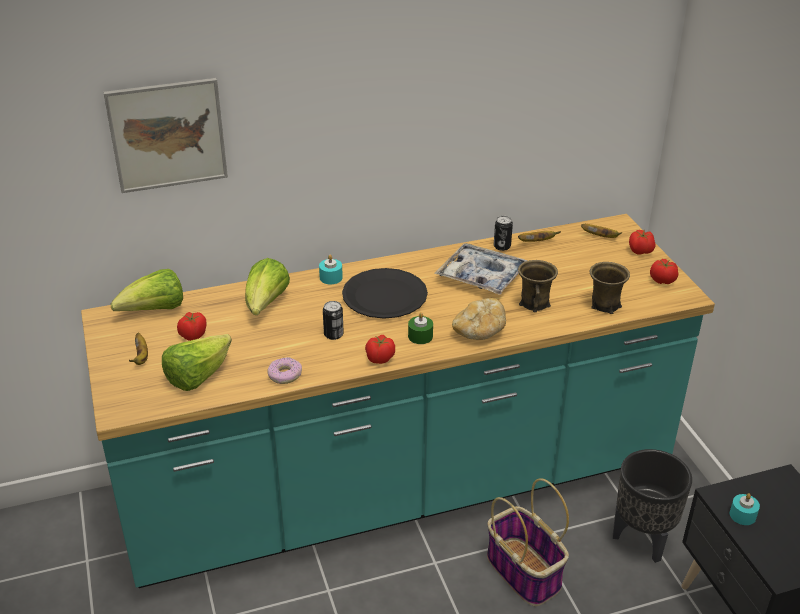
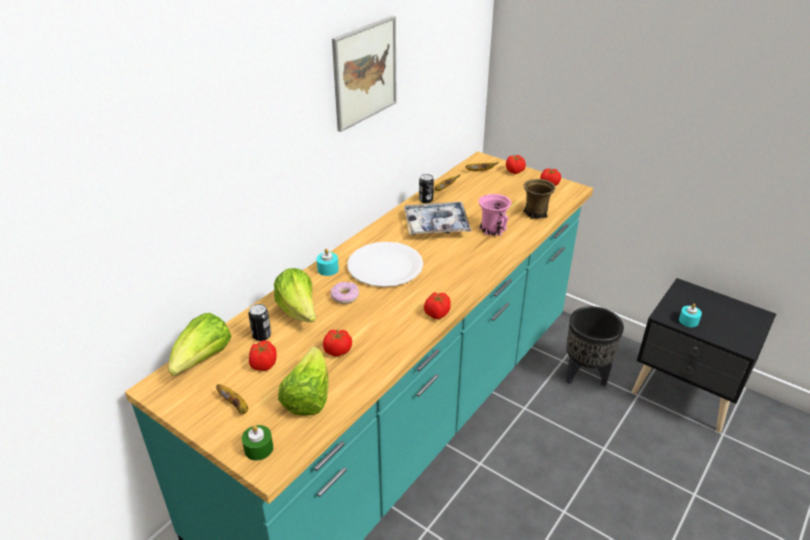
camera: 35 degrees left, 0 degrees up
(167, 135) = (178, 176): picture -> picture (365, 73)
(260, 351) = (338, 351): none -> tomato
(284, 375) = (379, 360): donut -> donut (345, 296)
(333, 334) = (381, 311): can -> can (262, 335)
(384, 296) = (385, 266): black plate -> white plate
(420, 336) = (445, 284): green candle -> green candle (258, 448)
(479, 331) = (481, 264): bread -> none
(525, 572) = (541, 436): basket -> none
(535, 303) = (492, 229): brown mug -> pink mug

